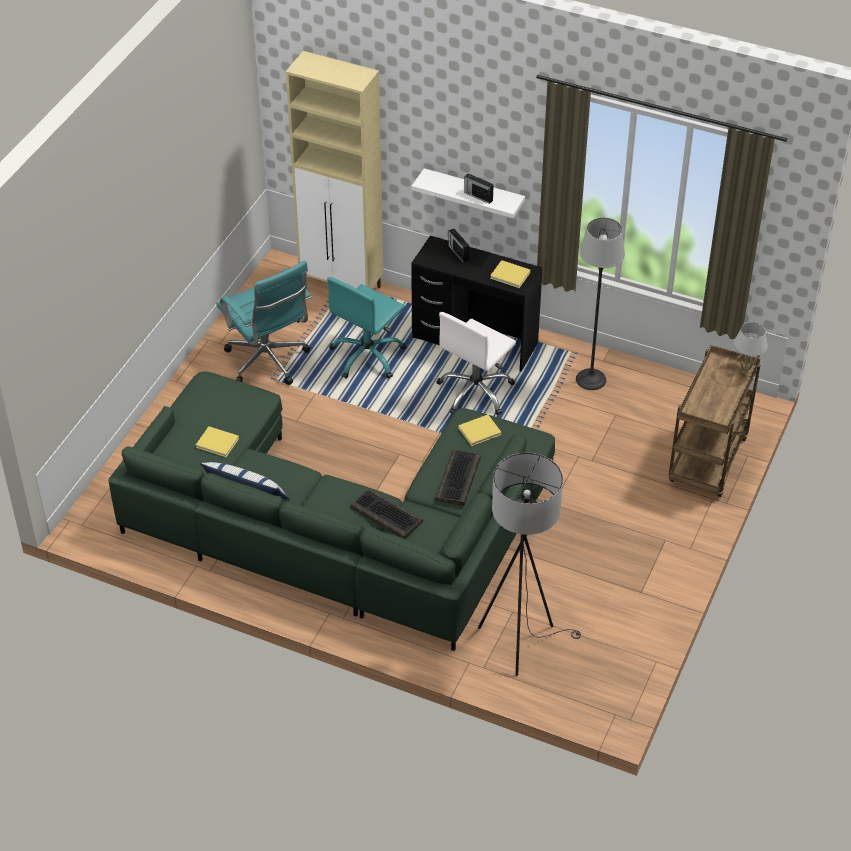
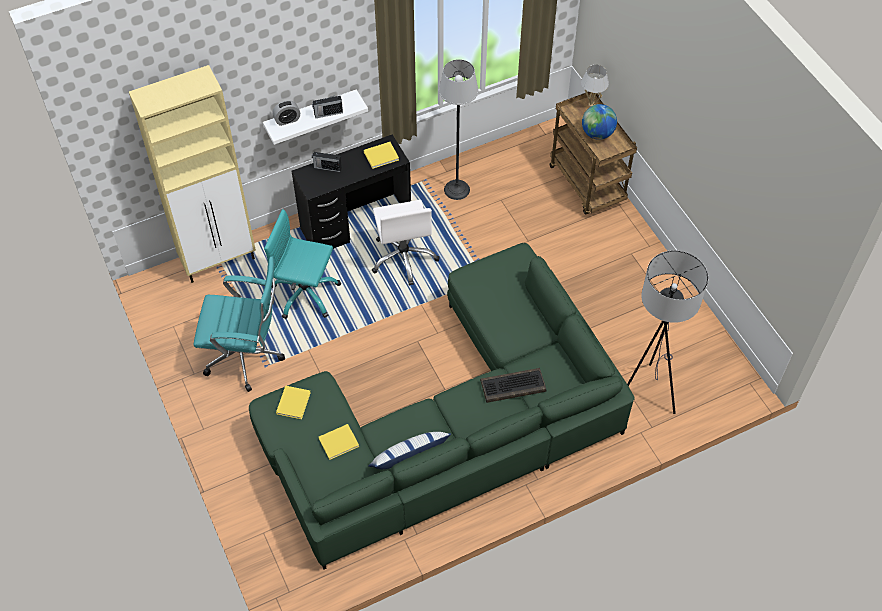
camera: 50 degrees left, 10 degrees up
(367, 356) = (305, 294): turquoise office chair -> turquoise office chair turned 120 degrees clockwise
(442, 179) = (287, 120): none -> alarm clock
(458, 479) = (518, 321): keyboard -> none
(480, 431) = (485, 278): yellow book -> yellow book (294, 402)
(715, 394) = (597, 133): none -> globe

